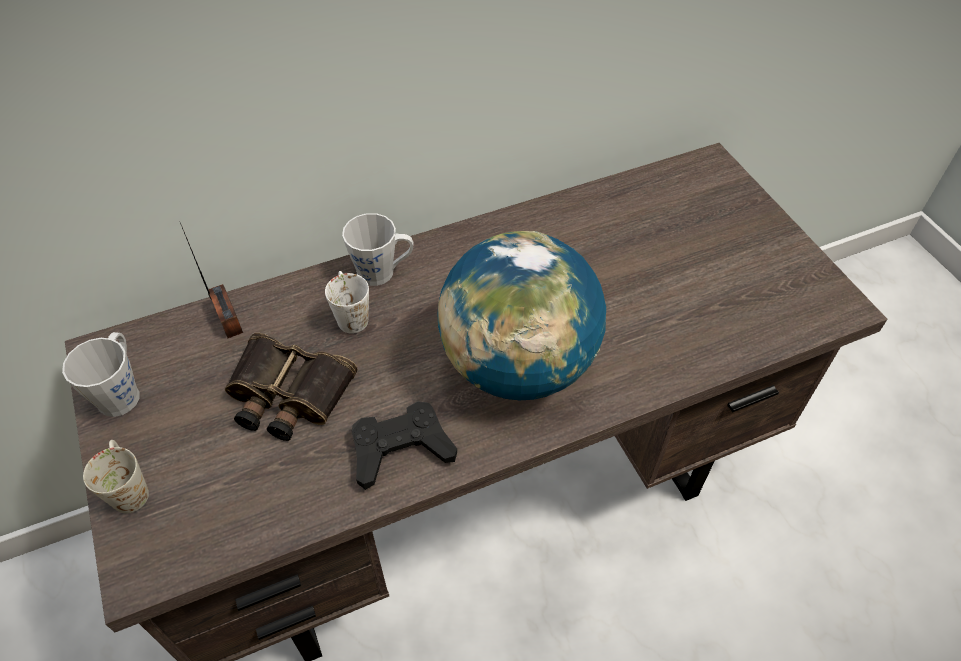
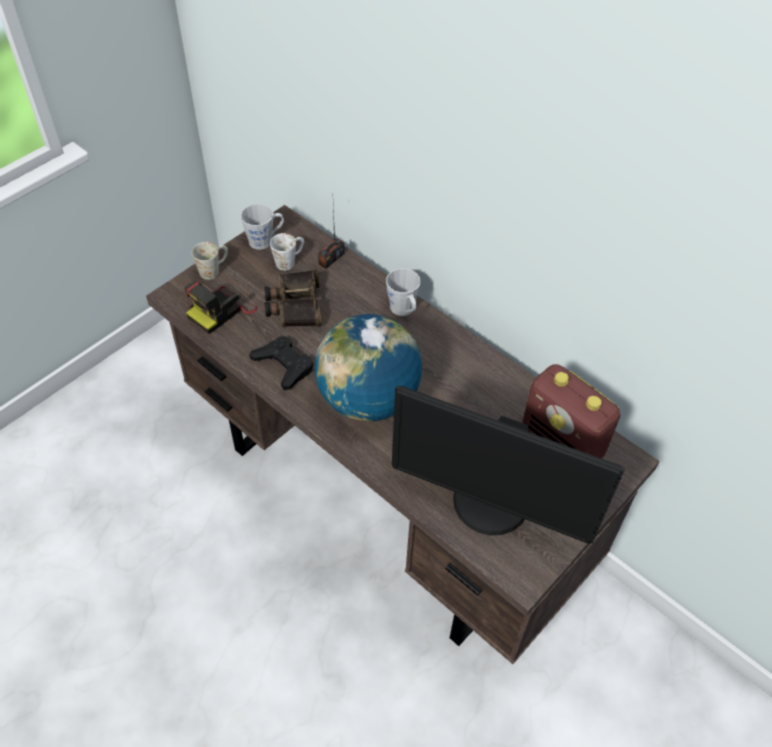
camera: 65 degrees right, 0 degrees up
(231, 503) = (221, 311): none -> camera
(350, 314) = (363, 308): white mug -> white mug (289, 261)
(667, 204) = (563, 442): none -> radio
(734, 300) = (489, 505): none -> monitor

